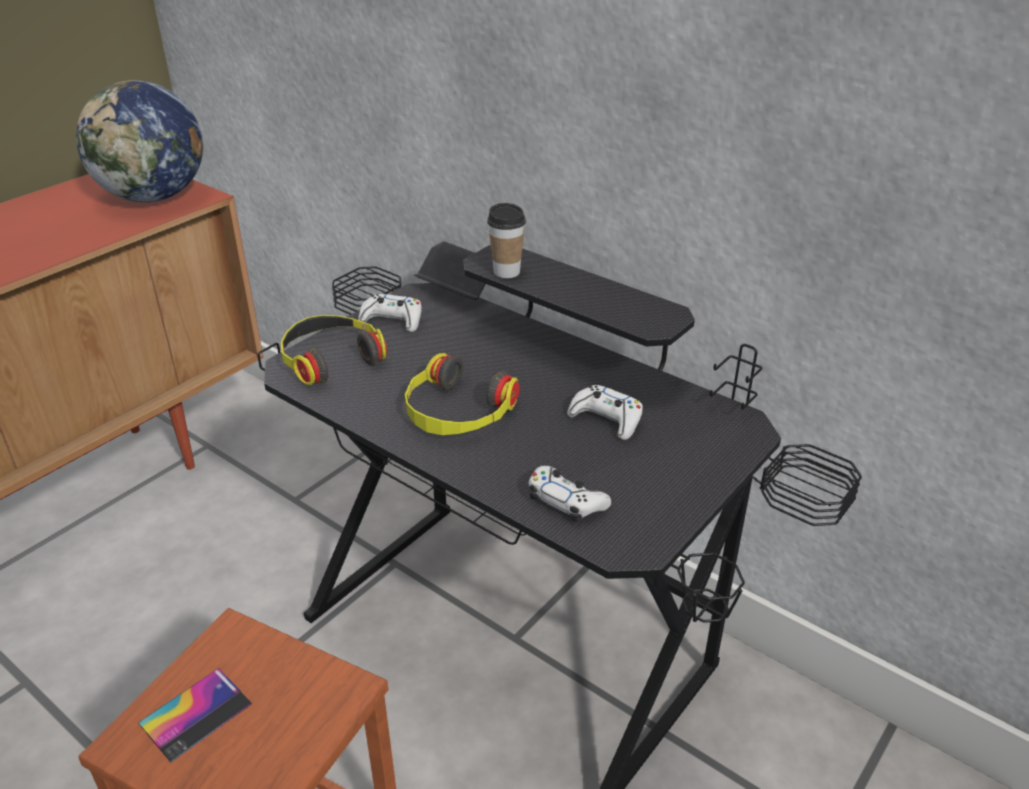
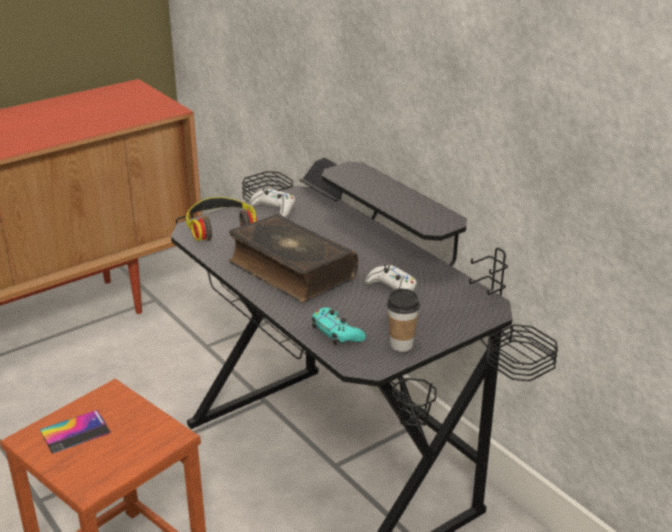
camera: 15 degrees right, 5 degrees down
(154, 197) = (139, 107): globe -> none
(457, 412) = (290, 270): headphones -> book
(506, 272) = (350, 180): cup -> cup (401, 345)
(566, 501) = (337, 333): white game controller -> turquoise game controller

